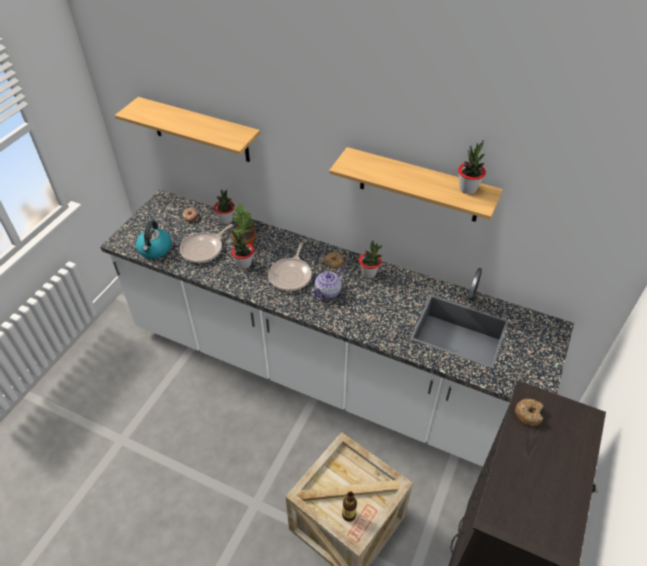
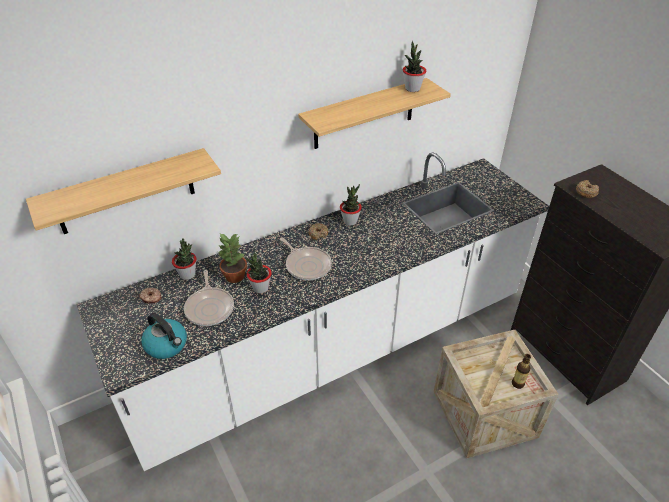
camera: 55 degrees left, 5 degrees down
(328, 292) = (348, 252): teapot -> none

